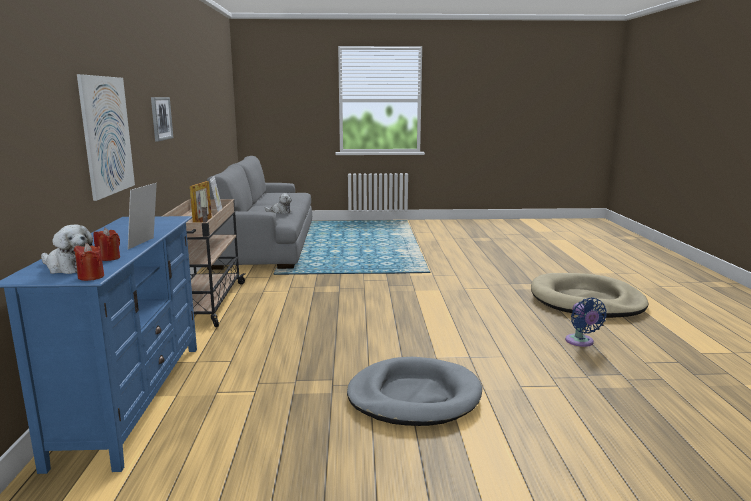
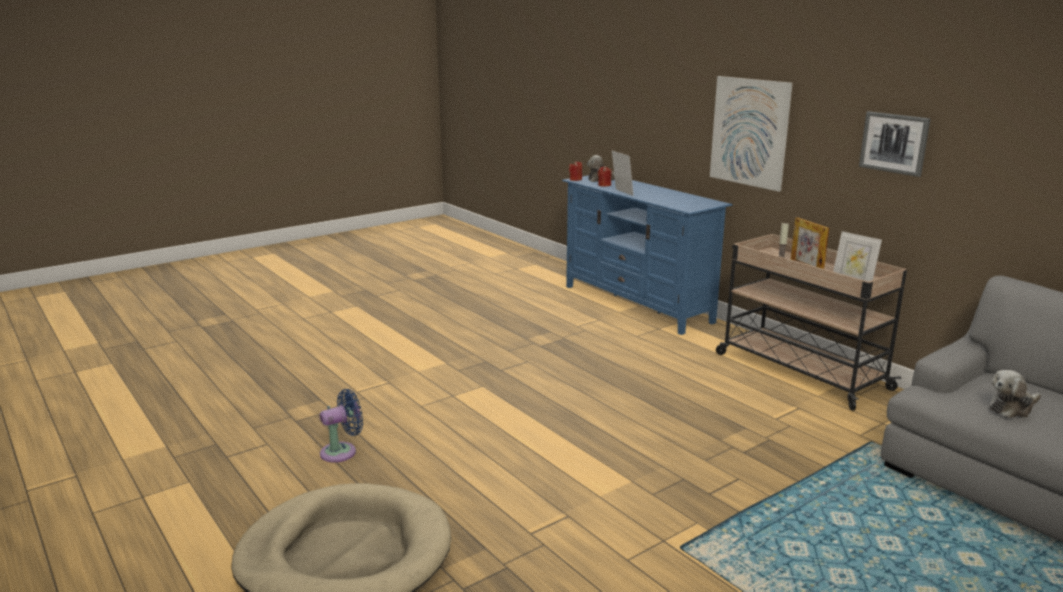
camera: 145 degrees right, 5 degrees up
(414, 396) = (466, 352): grey dog bed -> none
(581, 342) = (342, 451): blue fan -> blue fan turned 105 degrees clockwise

